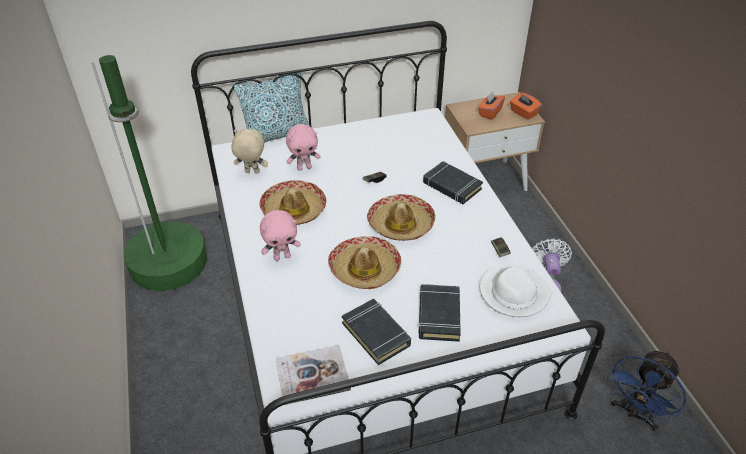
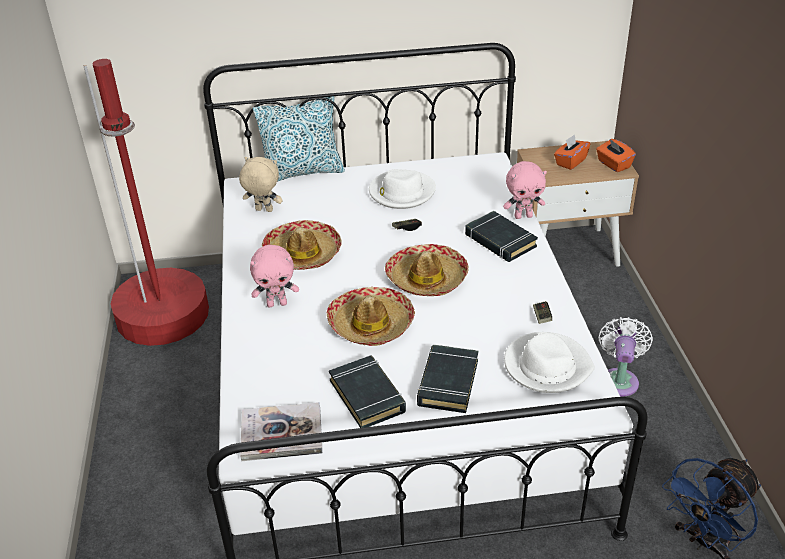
camera: 10 degrees right, 5 degrees down
(168, 262) = (163, 315): green floor lamp -> red floor lamp
(304, 167) = (326, 209): pink plush toy -> pink plush toy (523, 216)
(363, 148) = (401, 192): none -> white hat

